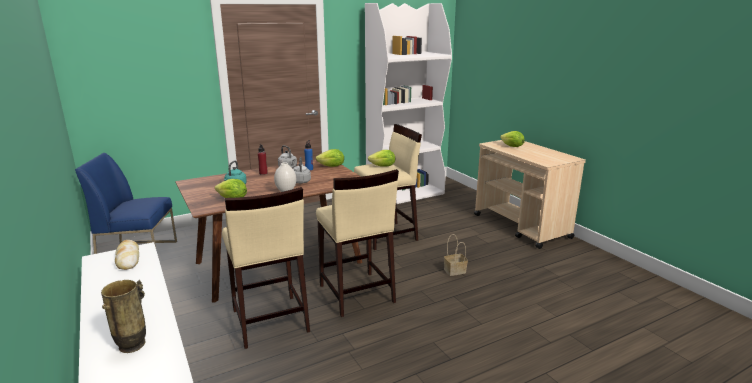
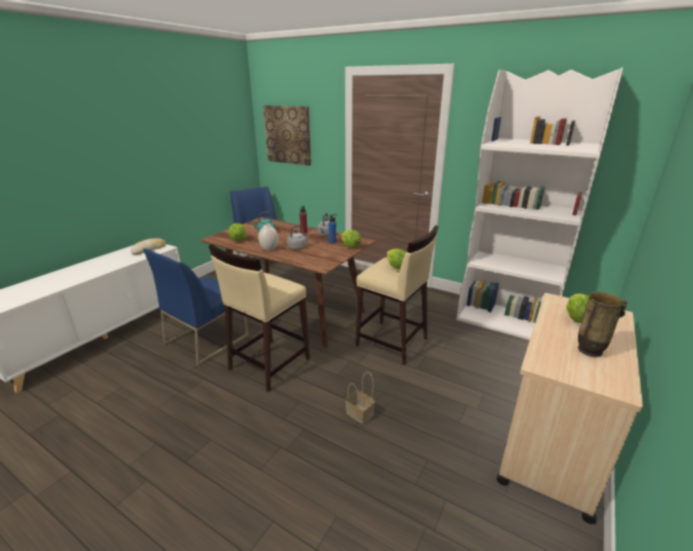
camera: 60 degrees right, 5 degrees up
(127, 77) = (288, 135): none -> picture
(132, 346) = (38, 287): vase -> vase (589, 351)
(269, 321) = (207, 339): beige stool -> blue chair

